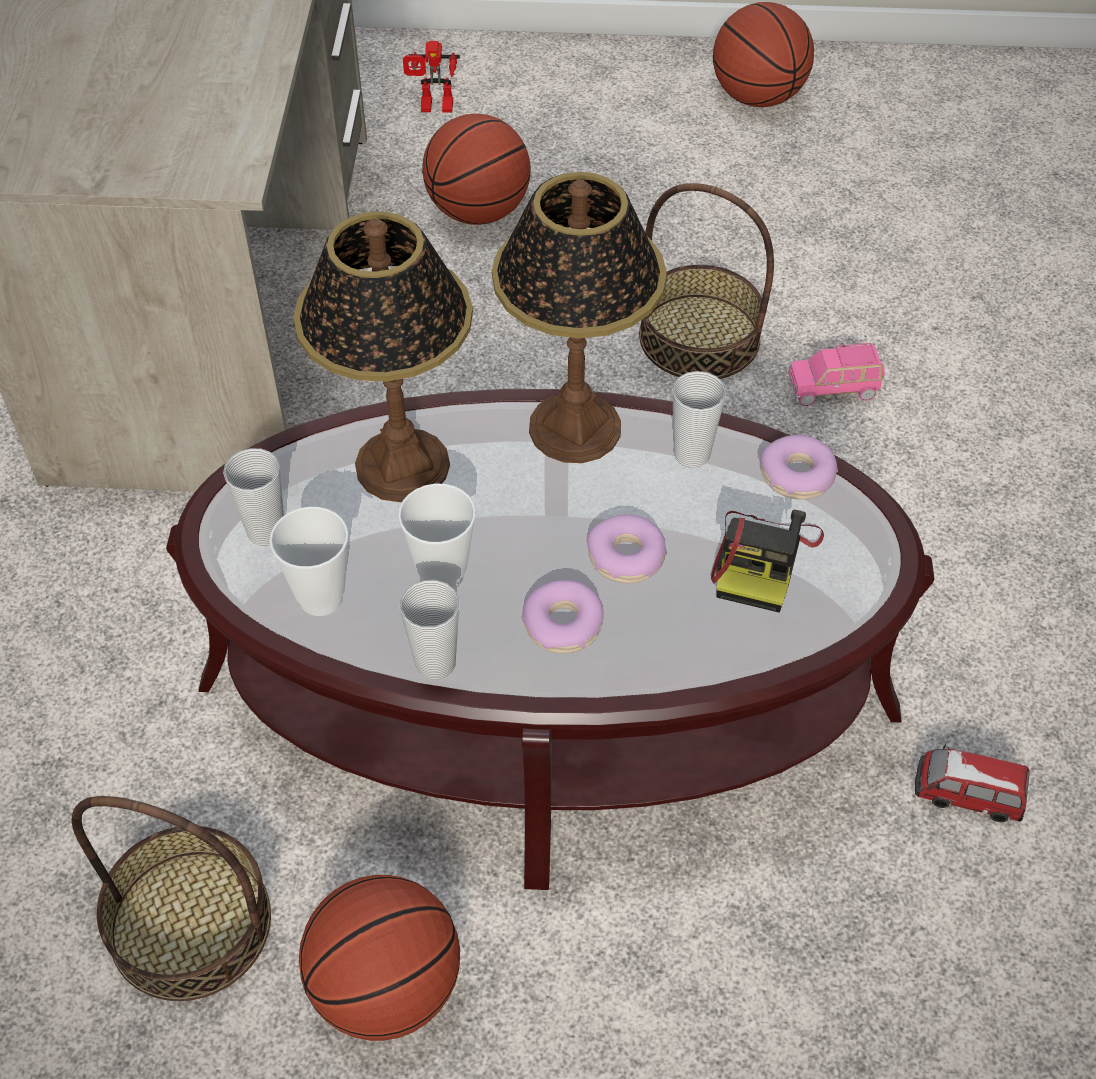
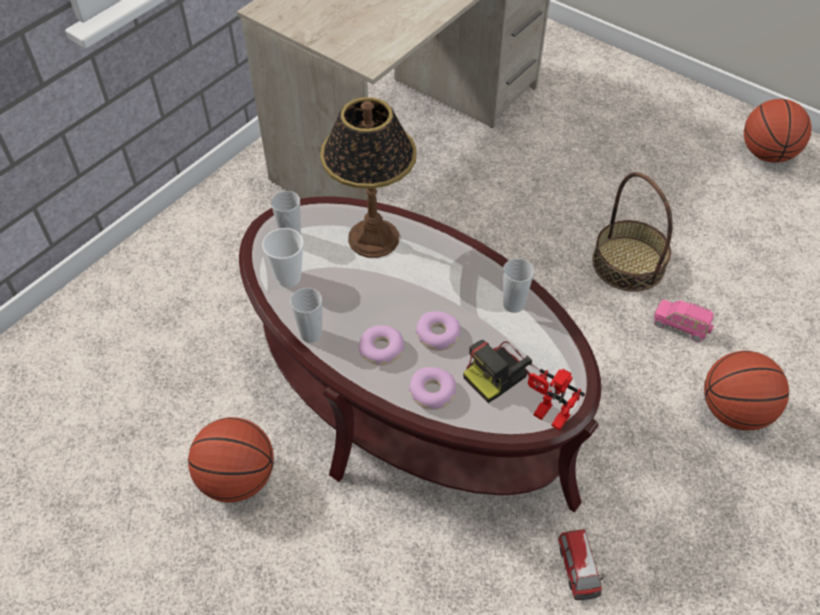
camera: 35 degrees right, 0 degrees up
(190, 924) = (183, 401): basket -> none
(434, 108) = (583, 86): toy robot -> toy robot (547, 417)
(442, 575) = (348, 297): cup -> none
(478, 211) = (564, 147): basketball -> basketball (734, 410)
(574, 427) = (467, 262): table lamp -> none
(797, 476) = (557, 343): donut -> donut (432, 393)
(966, 796) = (578, 570): toy car -> toy car turned 150 degrees counterclockwise

